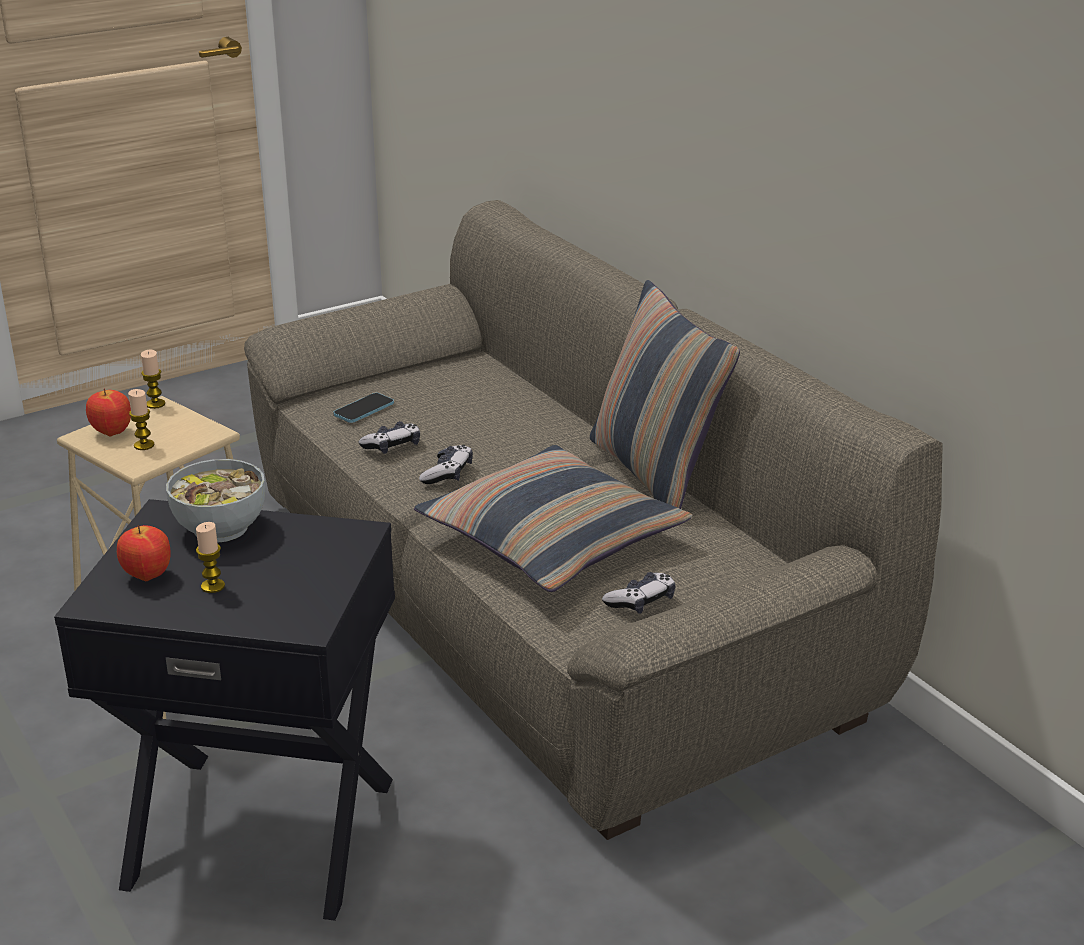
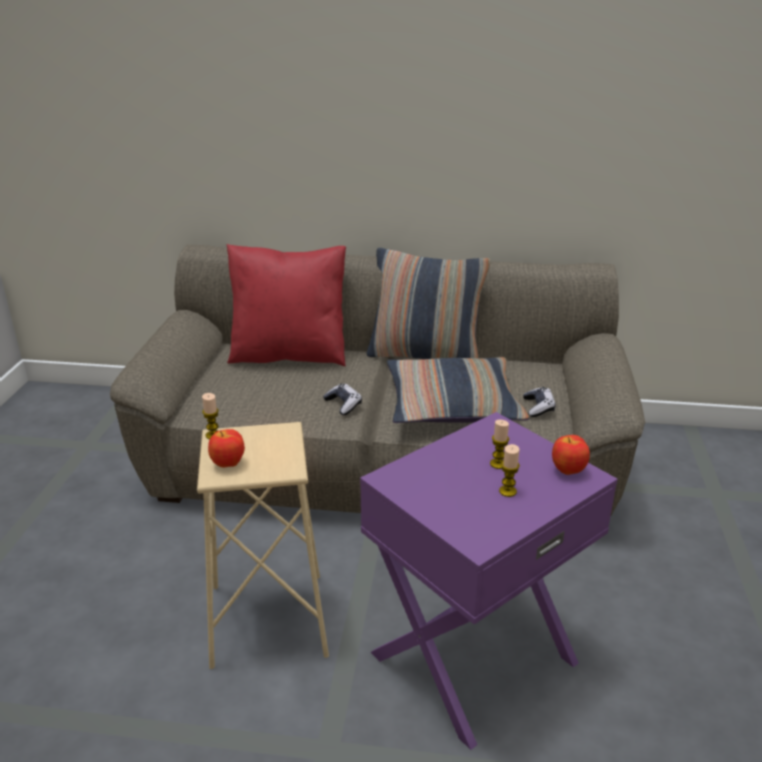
camera: 50 degrees left, 0 degrees up
(144, 445) = (266, 458): candle -> candle (498, 464)
(147, 576) = (467, 511): apple -> apple (568, 471)
(220, 528) = (436, 465): bowl -> none
(263, 829) = (471, 656): black side table -> purple side table
(364, 409) = (230, 399): phone -> none
(392, 446) = (287, 408): game controller -> none
(515, 395) = (289, 355): none -> red pillow

